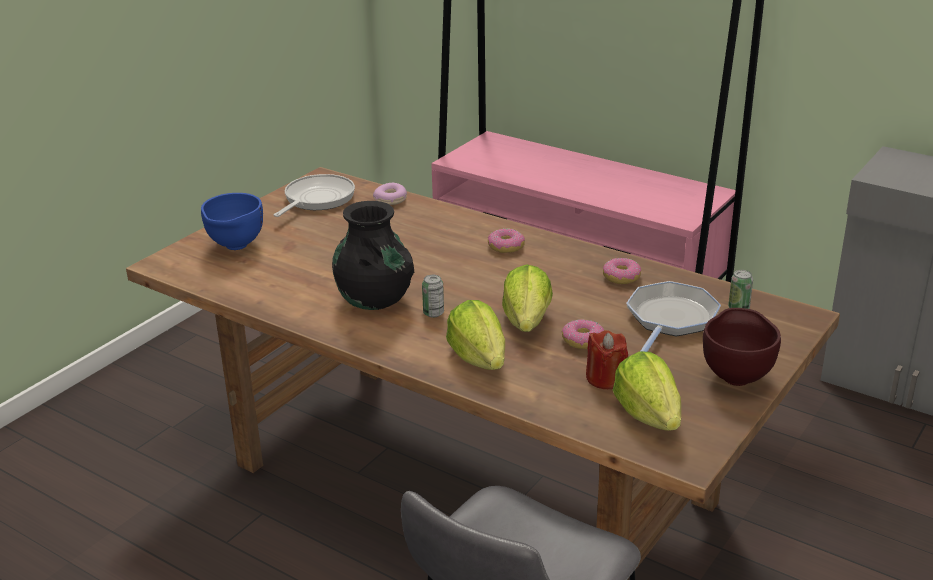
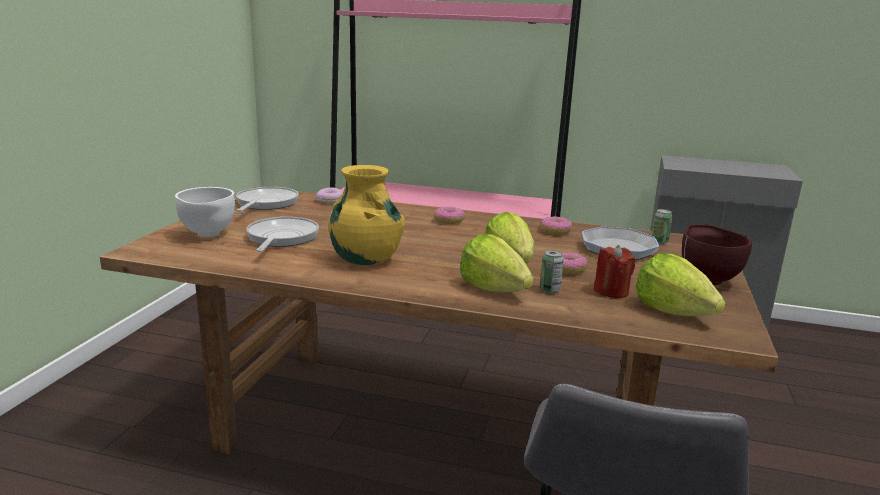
camera: 20 degrees left, 10 degrees down
(235, 247) = (207, 235): blue bowl -> white bowl
(305, 259) = (281, 238): none -> frying pan
(374, 300) = (366, 259): black vase -> yellow vase
(433, 313) = (425, 263): can -> can (550, 290)

